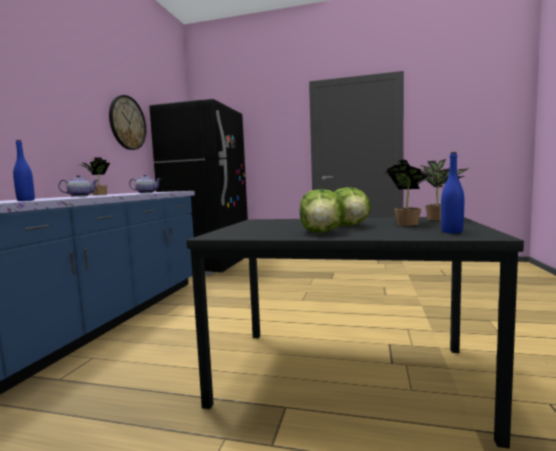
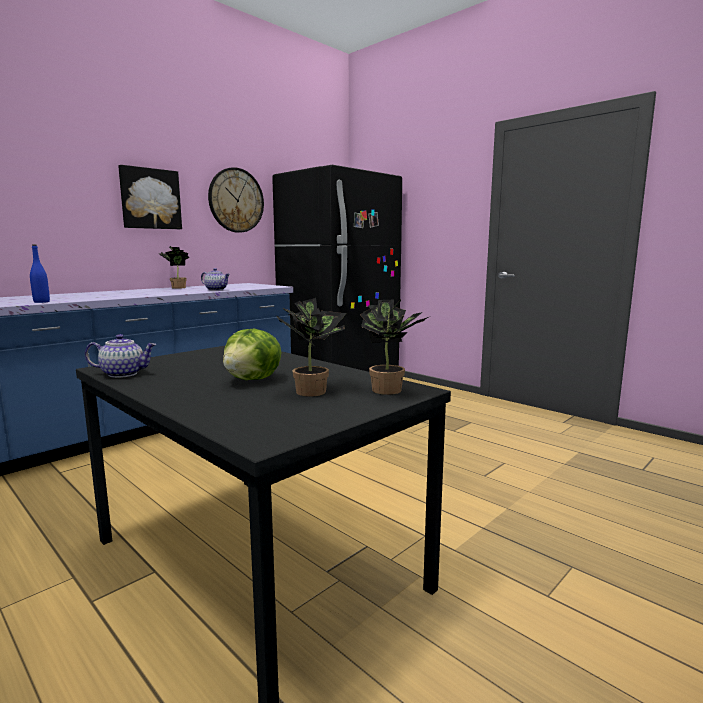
camera: 30 degrees right, 5 degrees up
(67, 113) = (150, 199): none -> picture
(80, 196) = (143, 291): teapot -> teapot (124, 374)
(322, 232) = (182, 386): lettuce -> none
(451, 232) = (271, 421): blue bottle -> none

